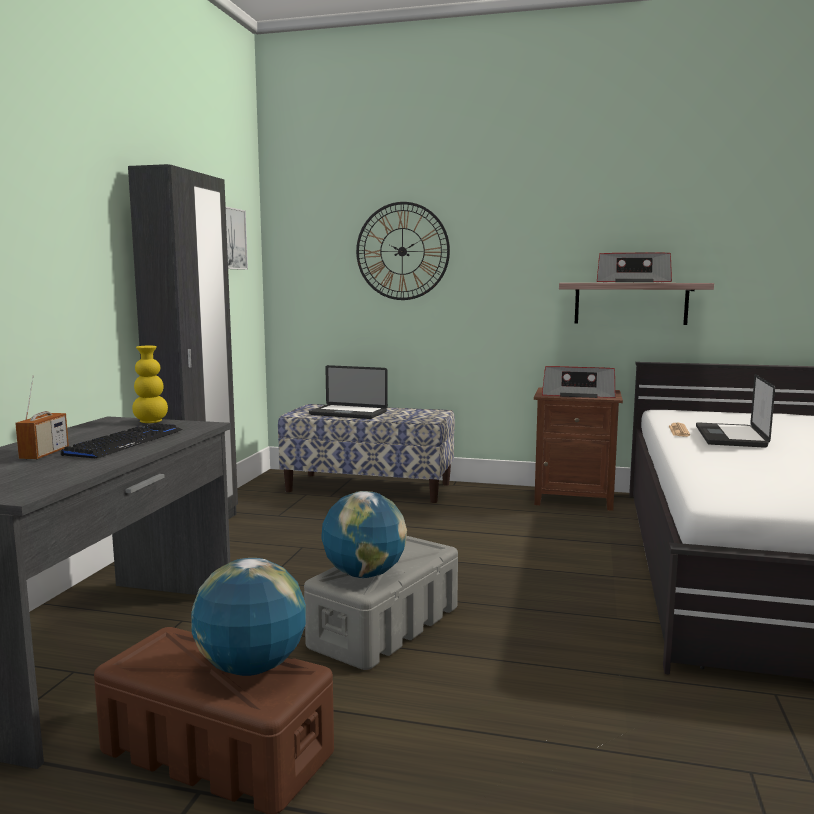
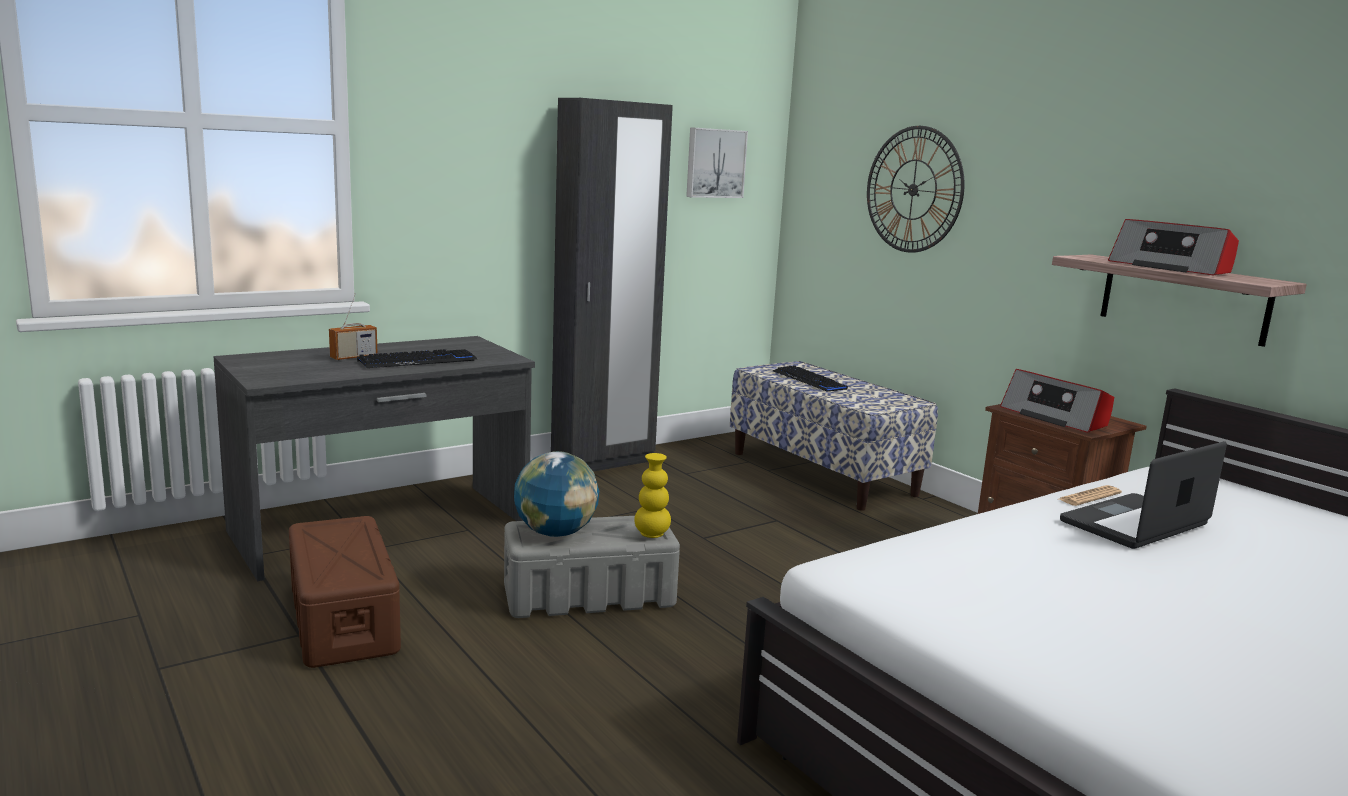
camera: 40 degrees right, 5 degrees up
(151, 422) = (485, 347): yellow vase -> yellow vase (651, 534)
(251, 667) = (357, 560): globe -> none
(348, 413) = (809, 380): laptop -> keyboard

